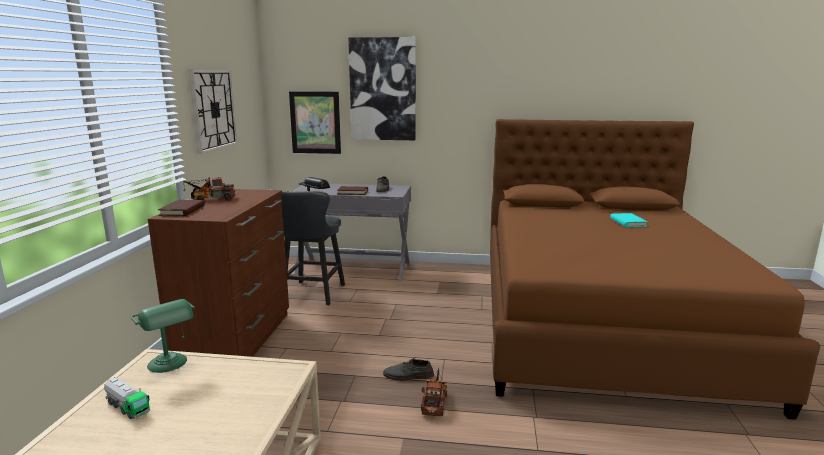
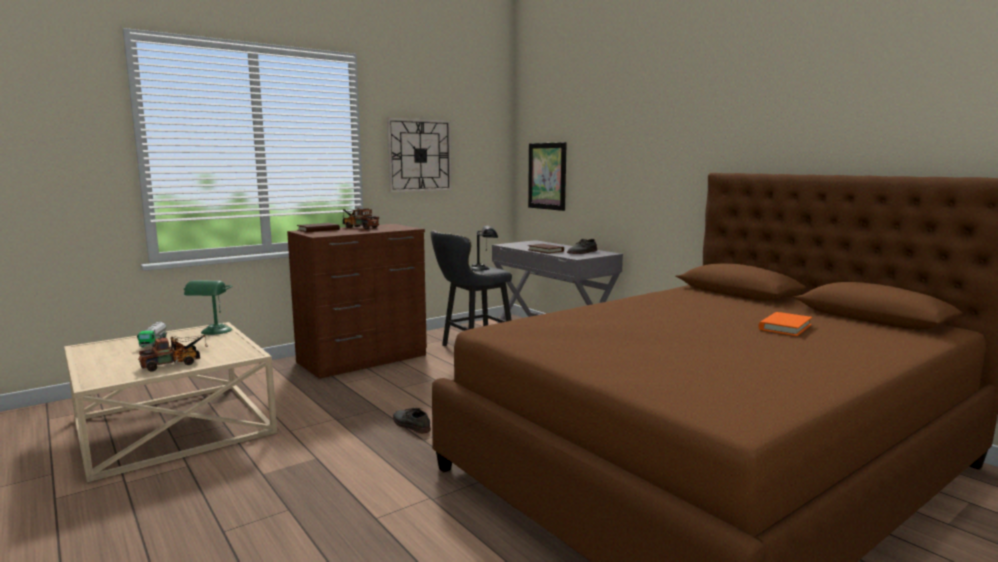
camera: 45 degrees right, 5 degrees down
(383, 89) = (603, 138): picture -> none
(435, 402) = (386, 449): toy truck -> toy truck (175, 364)
(627, 222) = (785, 327): turquoise book -> orange book

